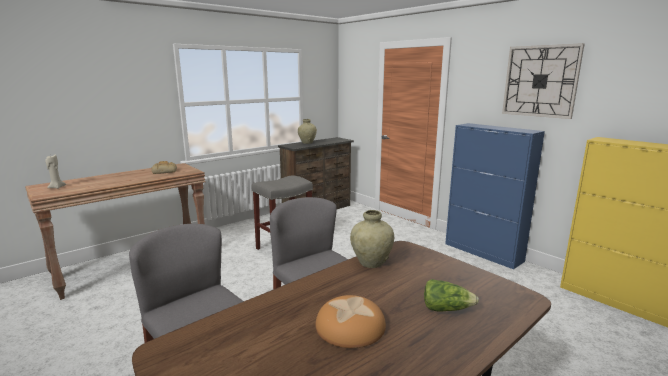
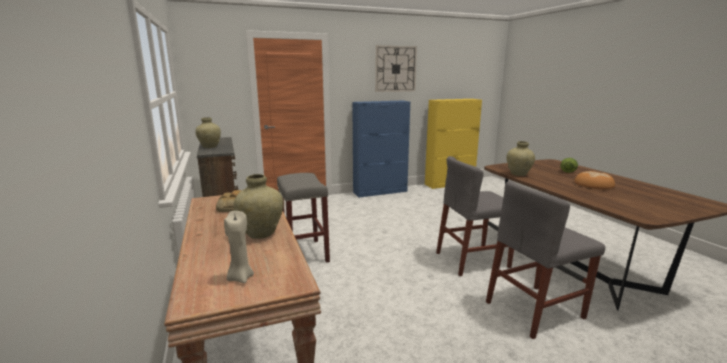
camera: 70 degrees left, 0 degrees up
(114, 182) = (261, 233): none -> beige vase

